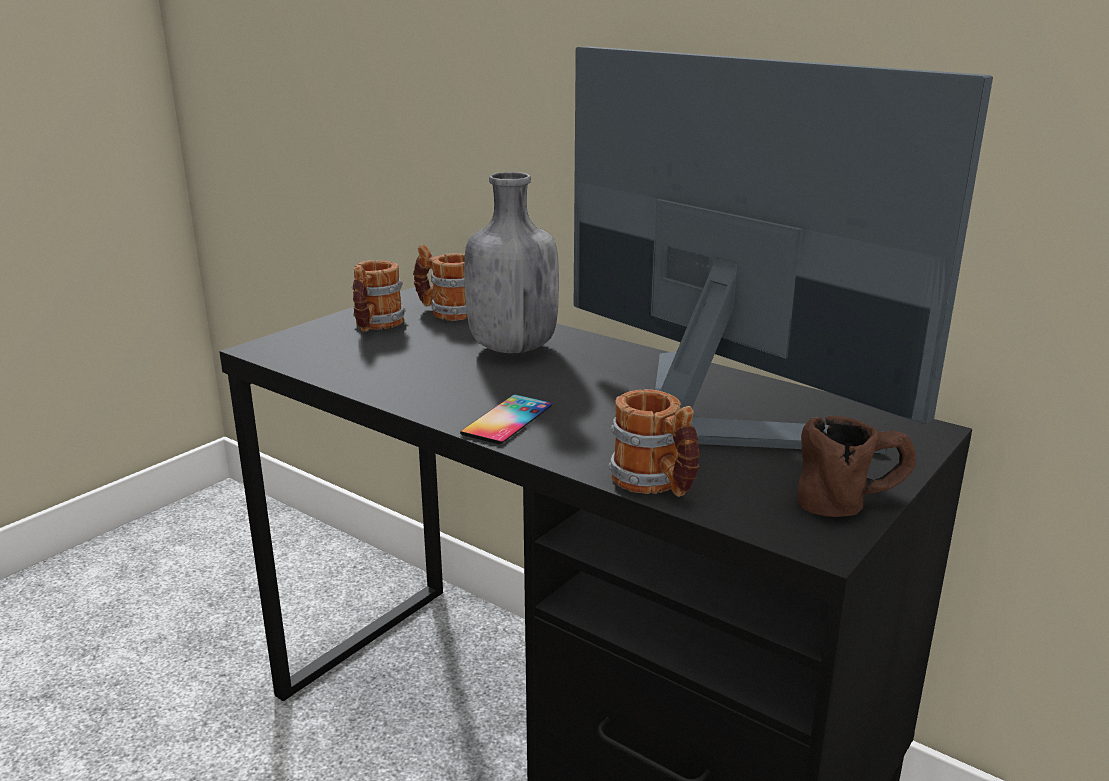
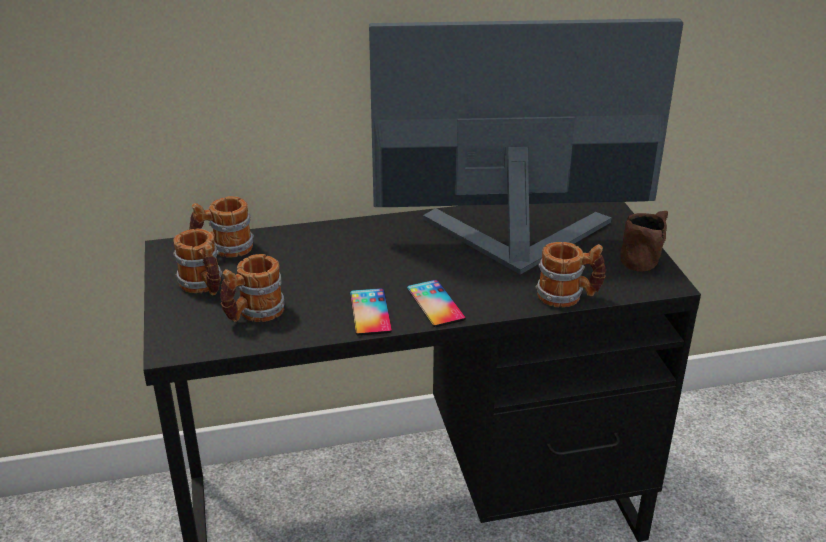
camera: 50 degrees left, 10 degrees up
(360, 355) = (253, 314): none -> mug
(439, 397) = (370, 312): none -> phone
(511, 347) = (328, 255): grey bottle -> none

